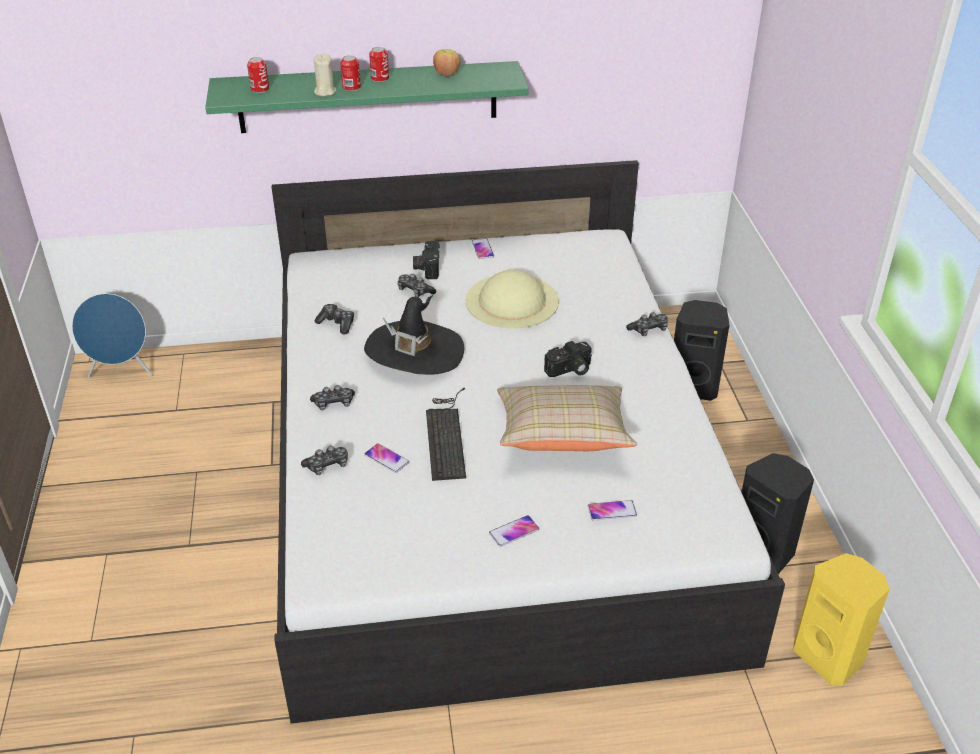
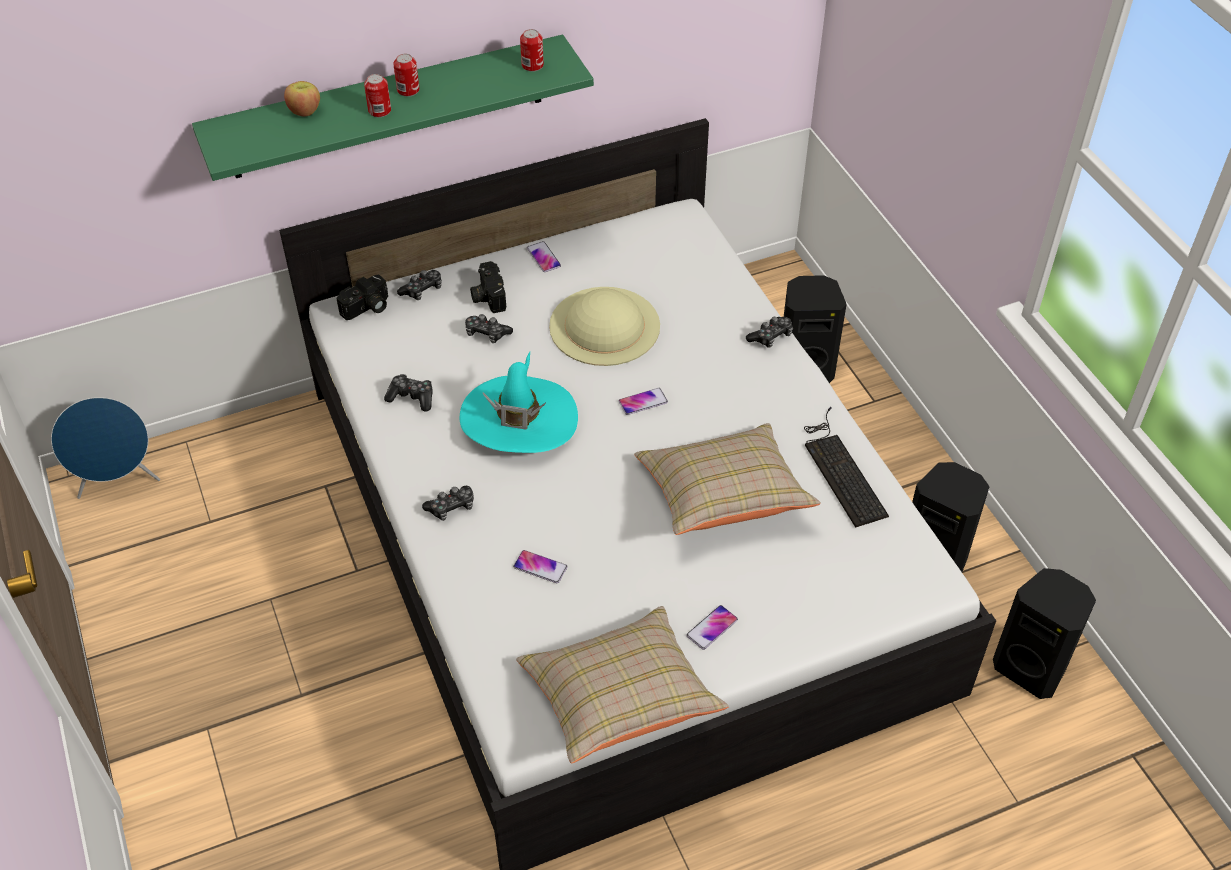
camera: 15 degrees left, 10 degrees up
(260, 89) = (266, 132): can -> can (532, 65)
(325, 91) = (350, 123): beige candle -> none
(327, 465) = (477, 590): game controller -> game controller (422, 290)
(411, 570) = (619, 700): none -> beige pillow
(414, 352) = (519, 419): black hat -> turquoise hat
(446, 435) = (596, 523): keyboard -> keyboard (841, 469)
(447, 74) = (487, 69): apple -> apple (305, 111)
(570, 370) = (702, 408): camera -> camera (367, 308)
(612, 511) = (806, 580): phone -> phone (643, 402)
(829, 656) = (1031, 667): yellow speaker -> black speaker

